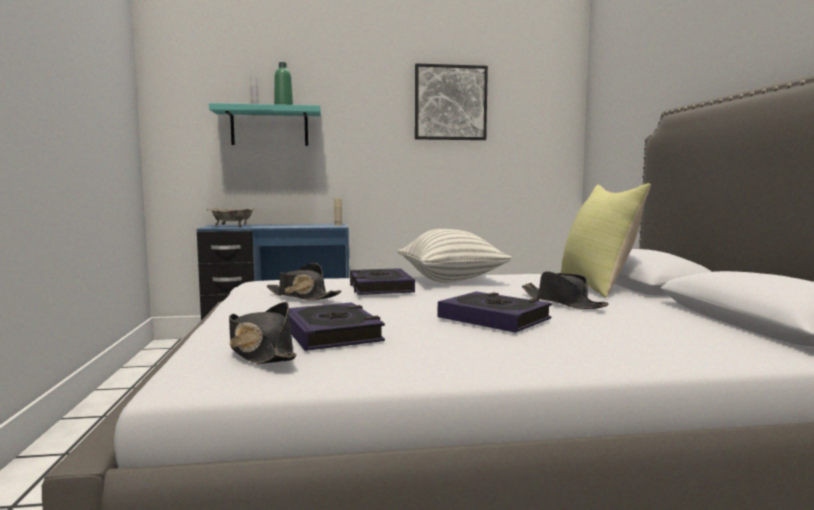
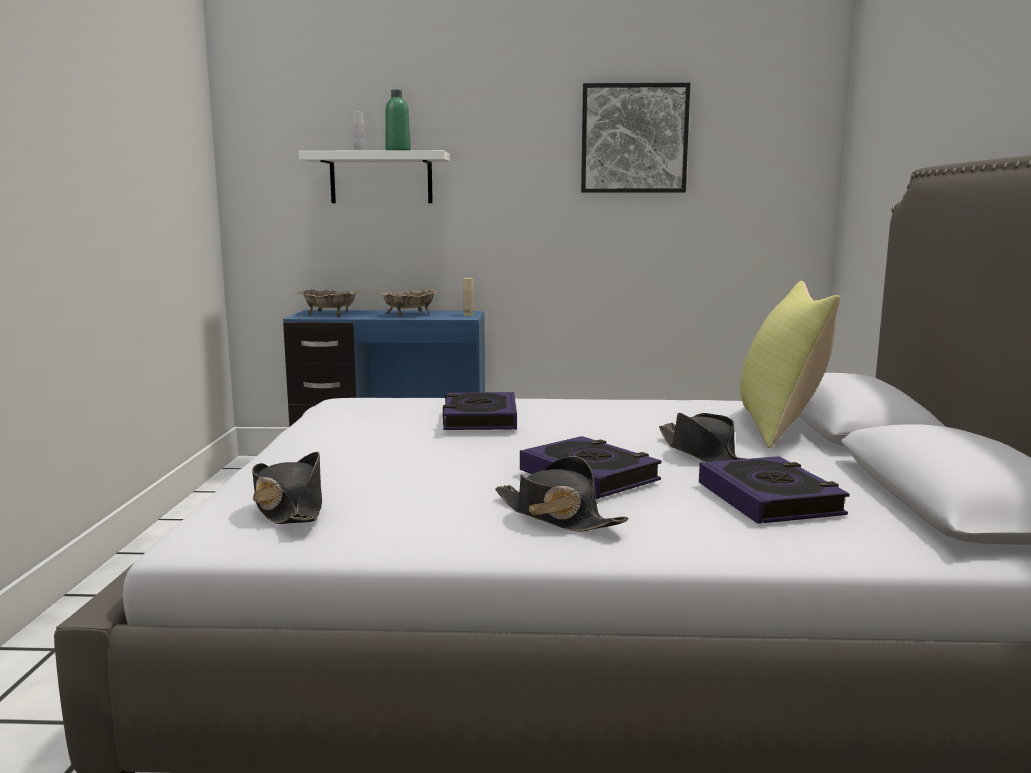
camera: 10 degrees right, 5 degrees up
(269, 127) = (381, 178): turquoise shelf -> white shelf
(293, 225) = (409, 314): none -> beige bowl
(302, 296) = (377, 428): black hat -> black hat (556, 516)
(332, 333) = (381, 487): book -> book (769, 499)
(451, 280) = (585, 408): pillow -> none

